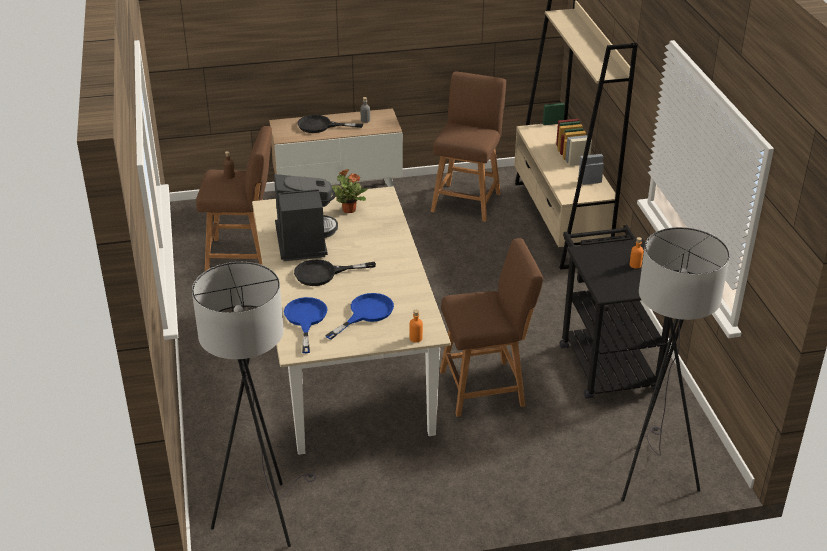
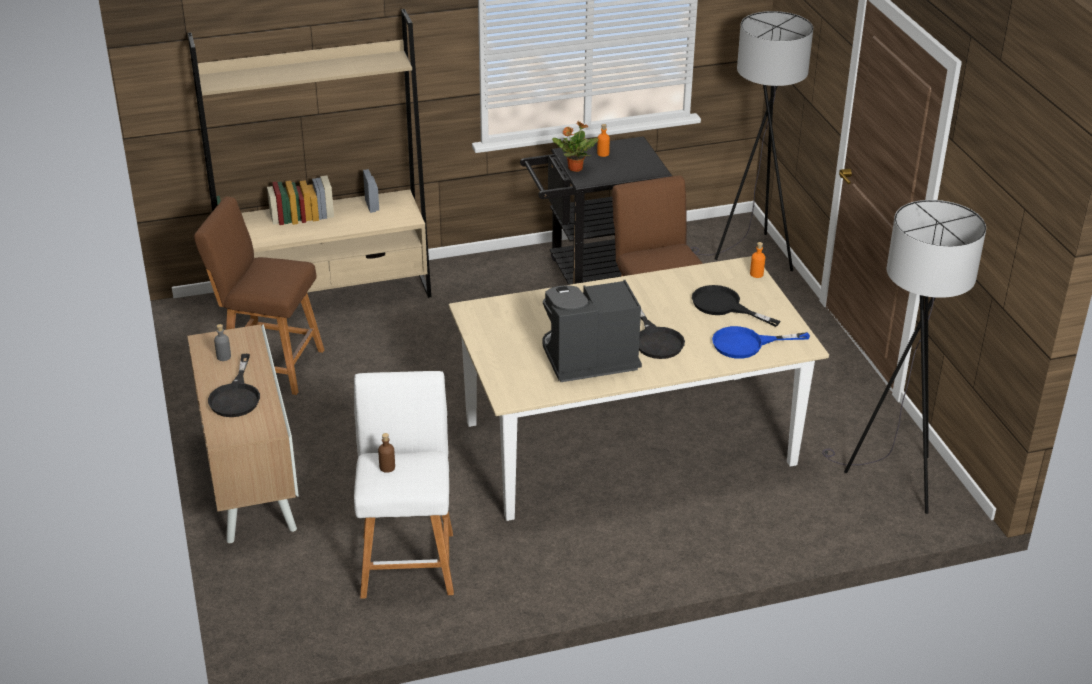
camera: 95 degrees left, 0 degrees up
(244, 256) = (408, 560): brown stool -> white stool
(349, 209) = (510, 332): potted plant -> potted plant (574, 168)
(366, 313) = (724, 306): blue frying pan -> black frying pan

